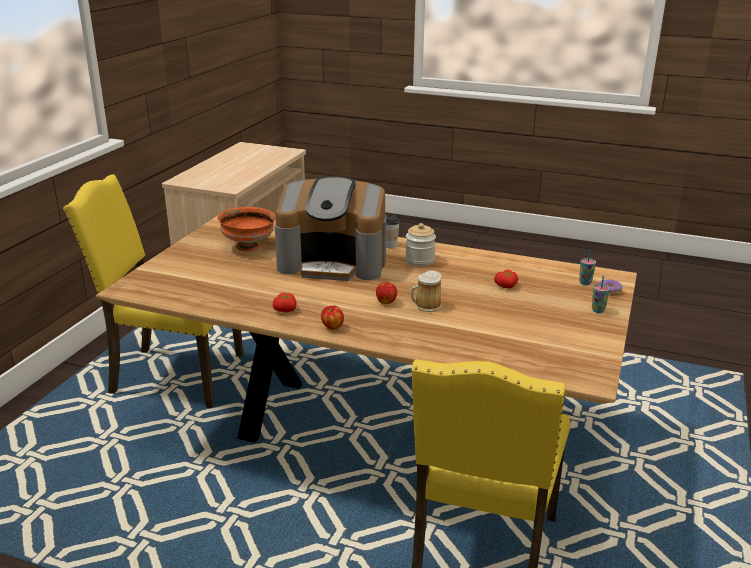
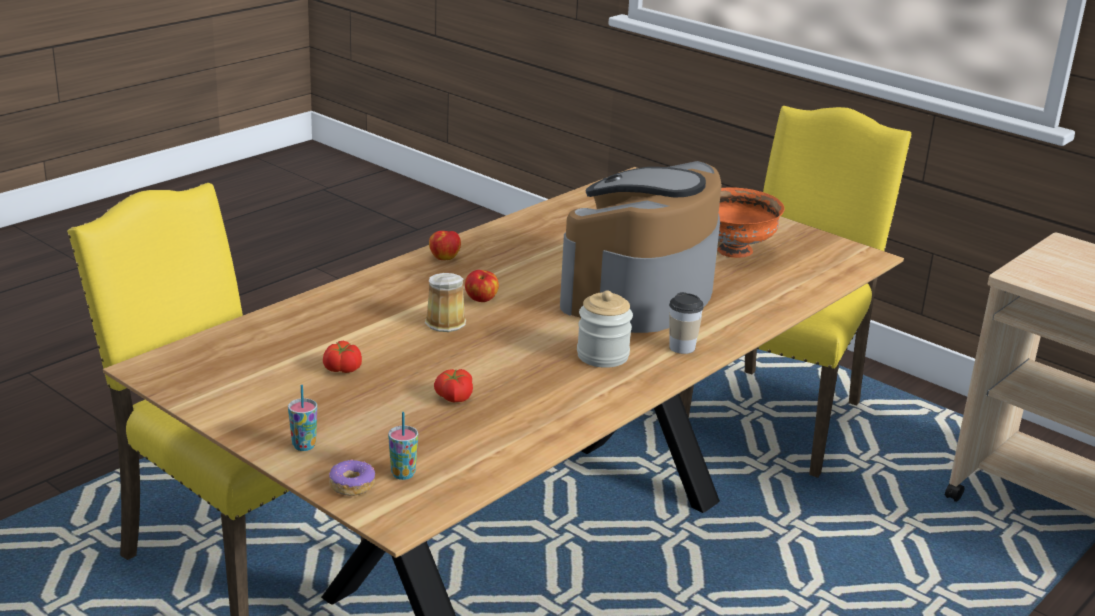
camera: 110 degrees right, 0 degrees up
(286, 310) = (512, 242): tomato -> tomato (341, 369)

